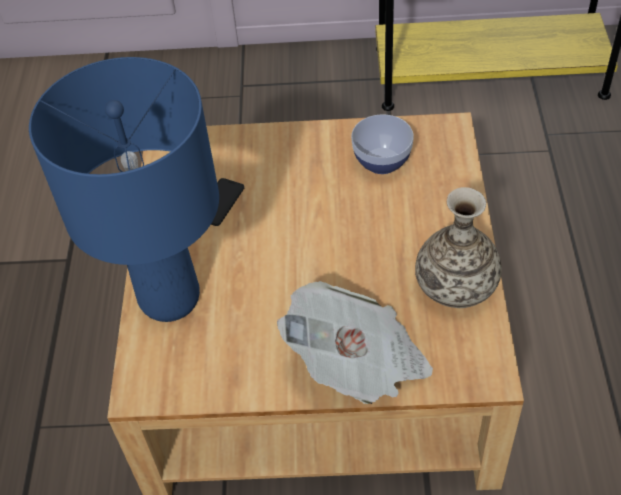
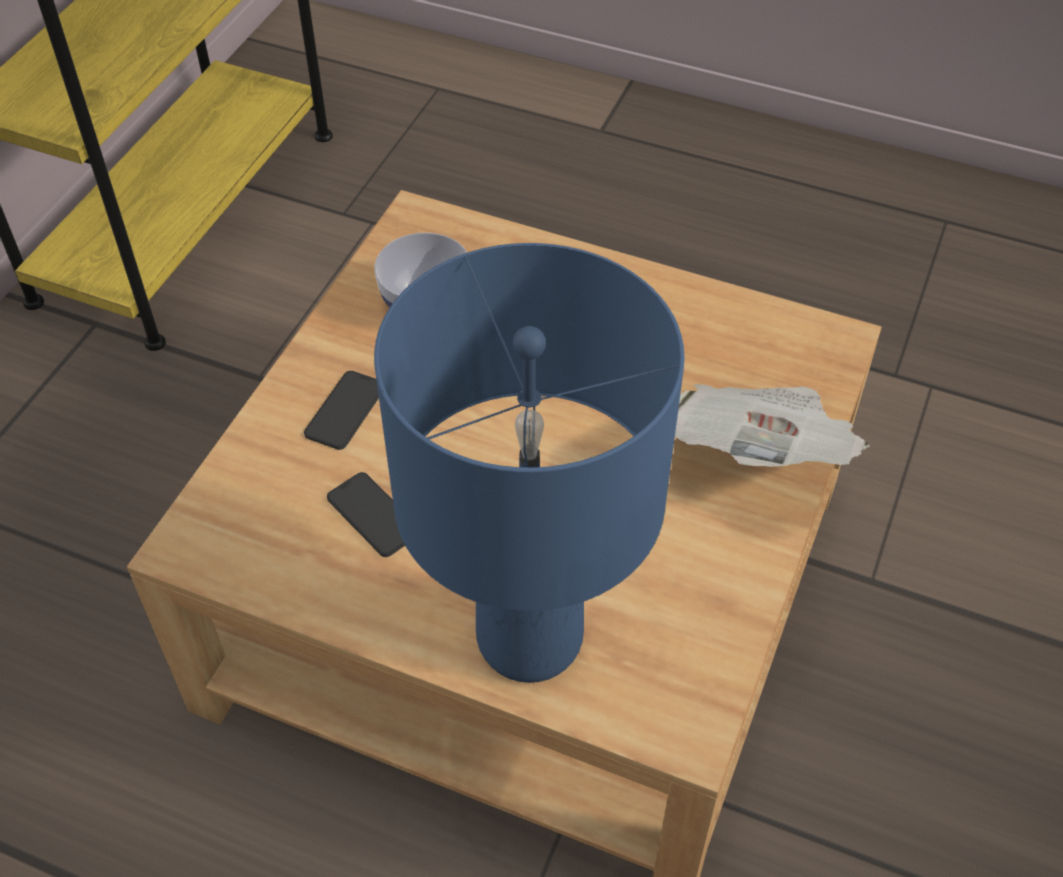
camera: 70 degrees left, 0 degrees up
(283, 161) = (345, 410): none -> phone
(456, 285) = (686, 316): vase -> none

